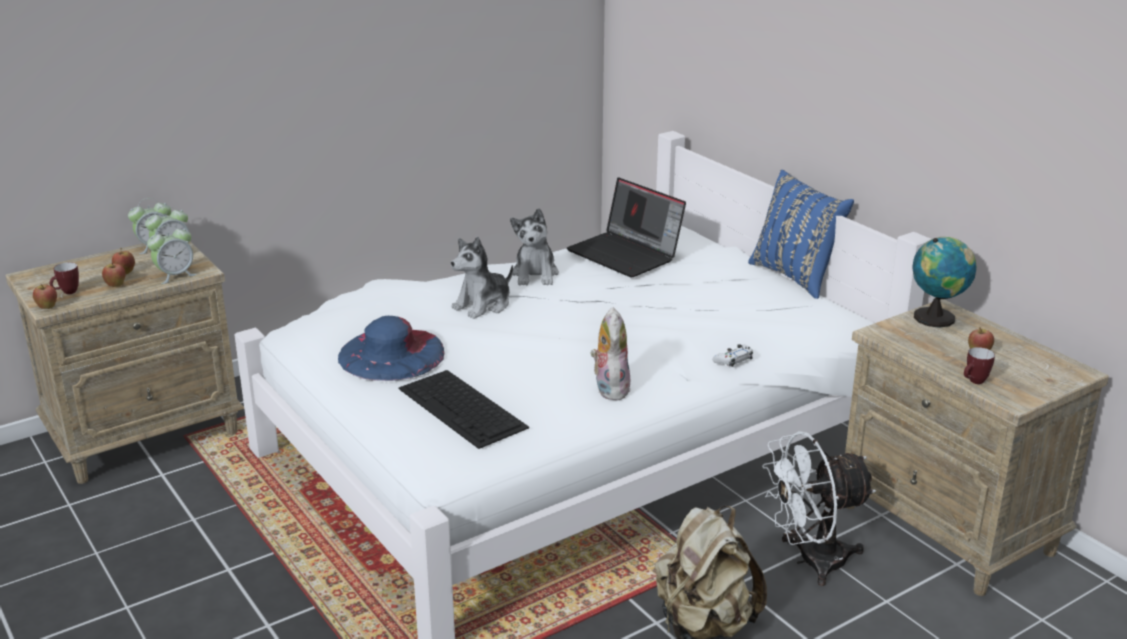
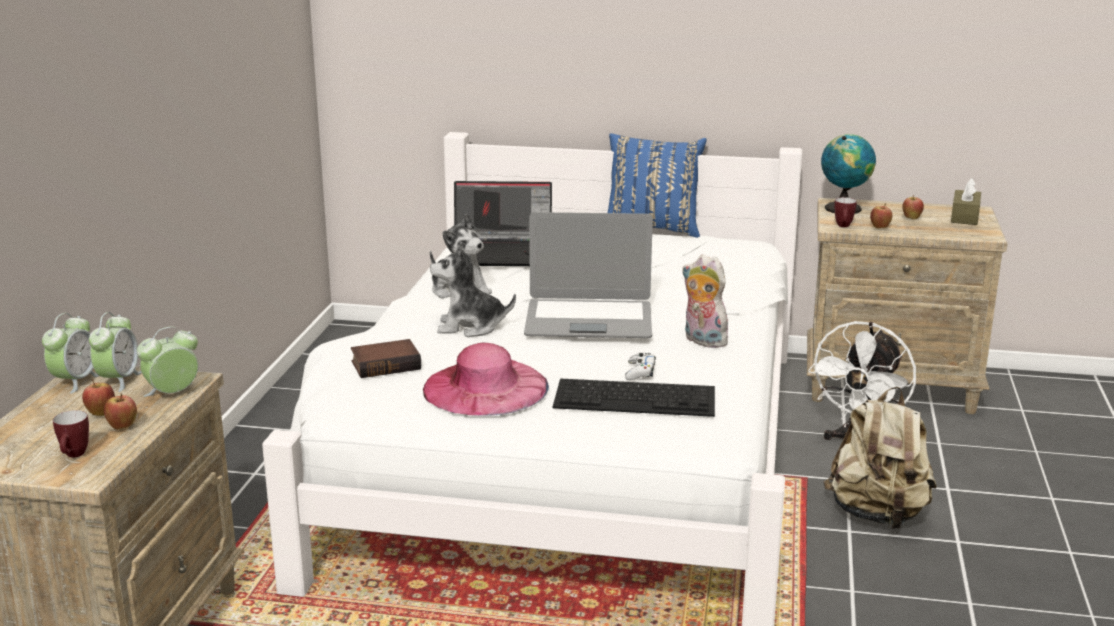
camera: 45 degrees left, 5 degrees down
(47, 308) = (87, 477): apple -> apple (880, 228)
(175, 276) = (173, 394): alarm clock -> alarm clock turned 135 degrees counterclockwise
(377, 310) = (386, 364): none -> book
(391, 354) = (485, 387): blue hat -> pink hat
(483, 305) = (470, 327): plush toy -> plush toy turned 90 degrees clockwise
(561, 335) = (588, 321): none -> laptop
(733, 360) = (739, 291): white game controller -> white game controller (640, 372)
(974, 382) = (947, 234): mug -> mug (844, 226)
(1043, 373) = (964, 217): none -> brown tissue box

